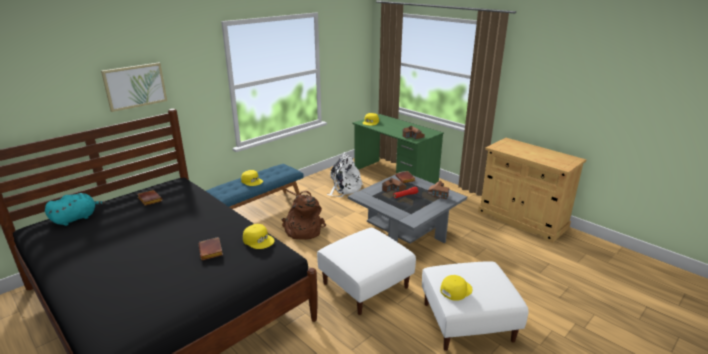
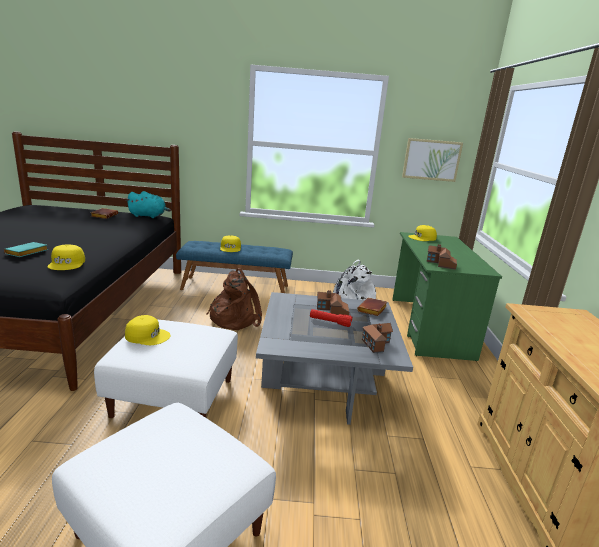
camera: 45 degrees right, 5 degrees down
(77, 218) = (51, 209): turquoise plush toy -> turquoise plush toy (149, 216)
(135, 86) = (148, 113): picture -> picture (431, 160)
(212, 251) = (26, 253): brown book -> turquoise book
(455, 290) = (131, 449): yellow cap -> yellow cap (147, 335)

